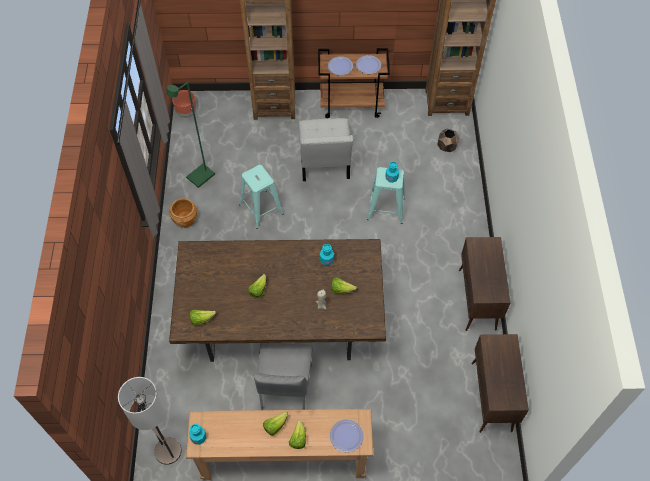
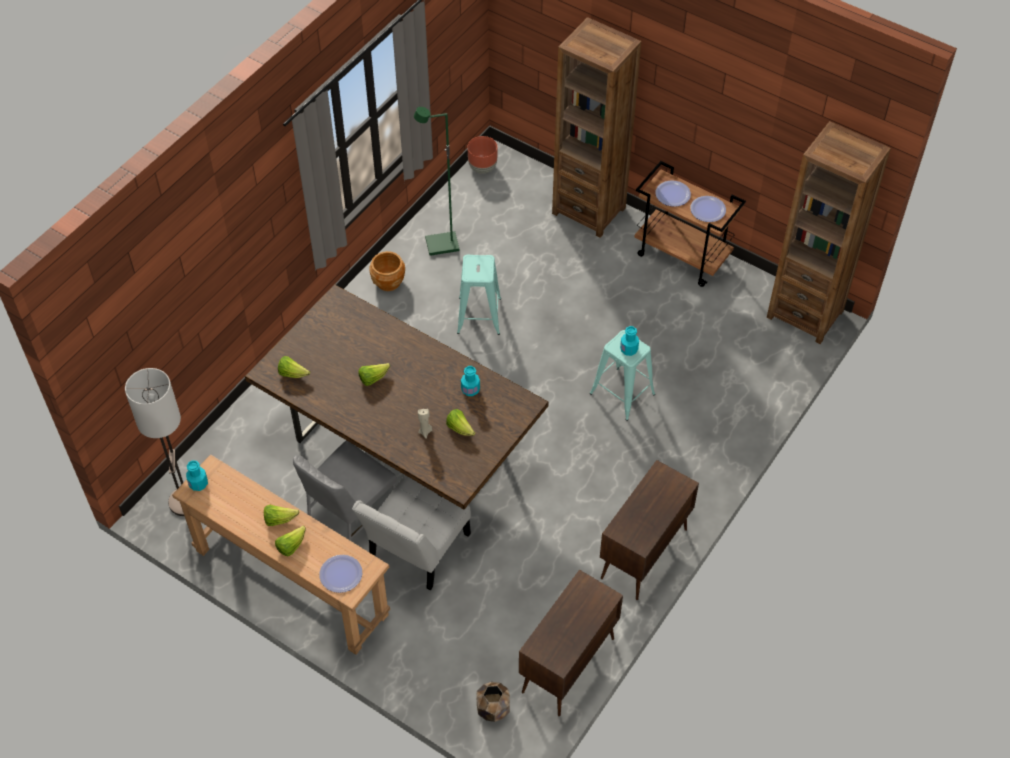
camera: 35 degrees right, 5 degrees down
(324, 164) = (592, 305): white chair -> white chair (416, 550)
(446, 146) = (758, 364): brown planter -> brown planter (493, 708)

